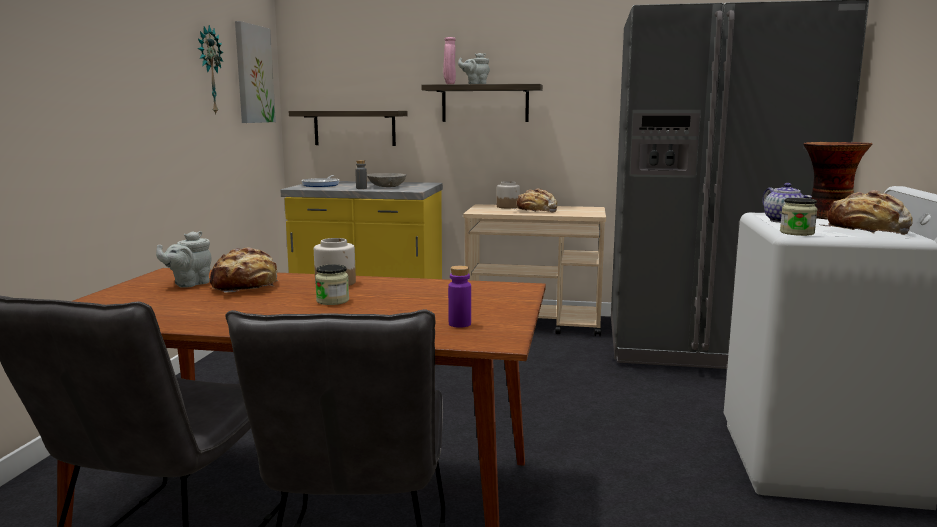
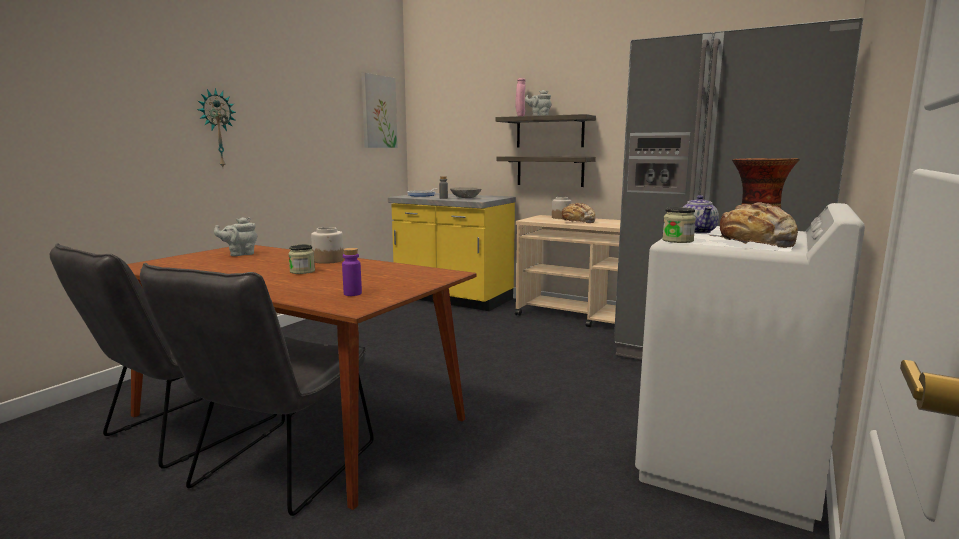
camera: 20 degrees right, 0 degrees up
(208, 70) = (333, 108): wall clock -> wall clock (216, 129)
(246, 287) = (268, 258): bread -> none
(354, 128) = (454, 152): shelf -> shelf (550, 171)

